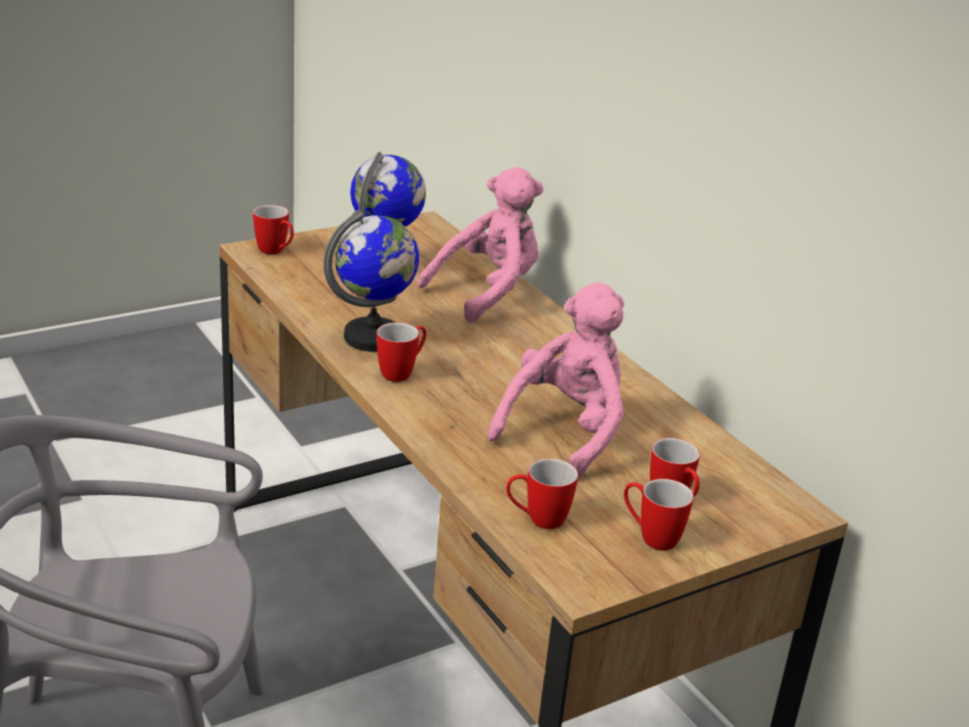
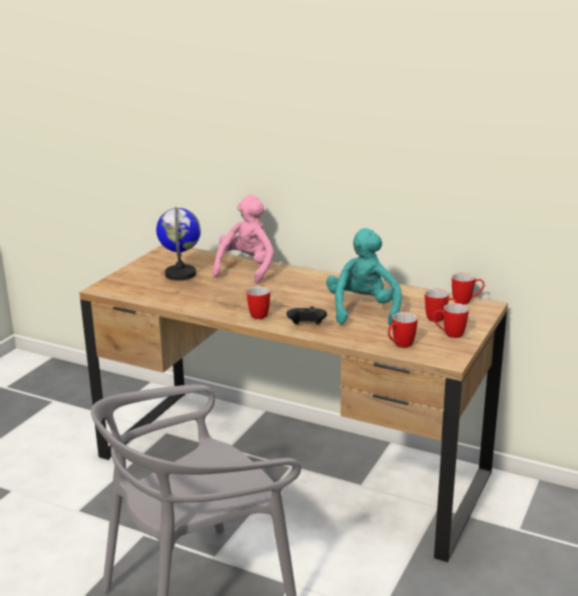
camera: 30 degrees left, 5 degrees down
(276, 252) = (115, 285): mug -> mug (466, 301)
(373, 338) = (224, 305): globe -> none
(439, 423) = (306, 326): none -> black game controller
(565, 432) = (363, 311): pink plush toy -> turquoise plush toy

